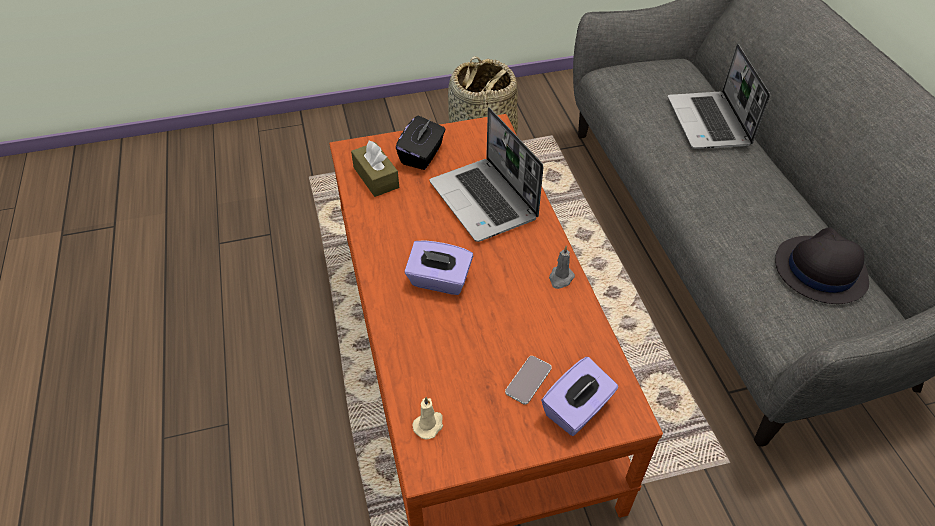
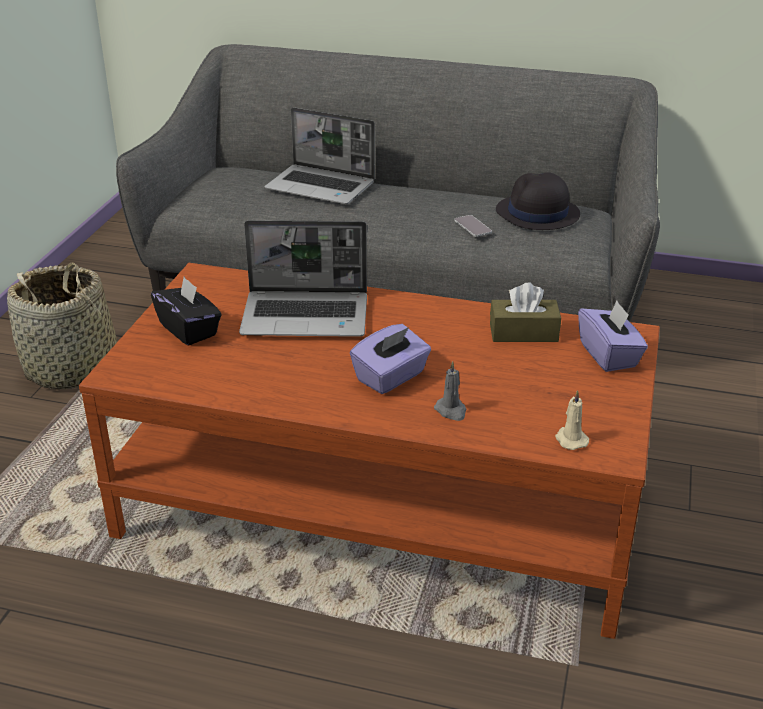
camera: 60 degrees left, 15 degrees down
(376, 177) = (187, 369): brown tissue box -> brown tissue box (523, 333)
(528, 380) = (559, 368): phone -> phone (472, 227)
(560, 278) = (453, 311): grey candle -> grey candle (451, 411)

